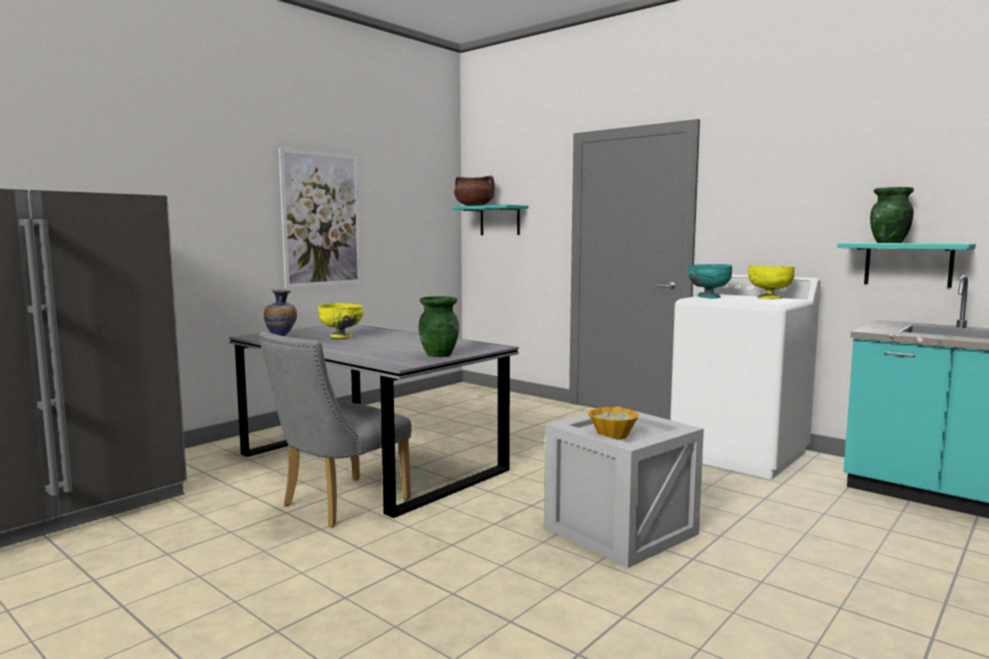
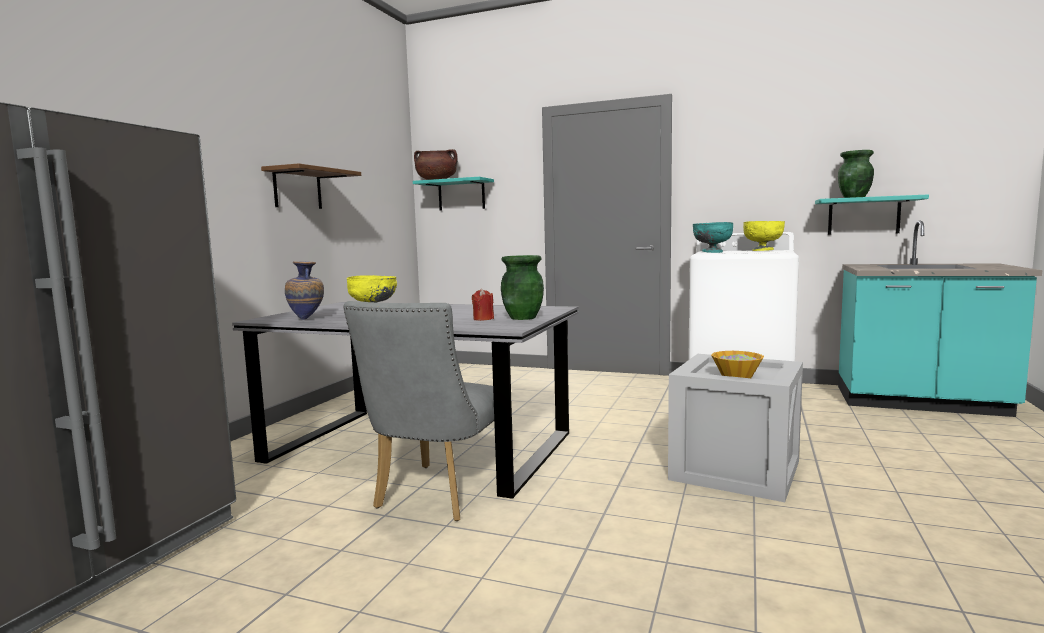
camera: 20 degrees left, 0 degrees up
(321, 219) = (297, 189): picture -> brown shelf
(406, 352) = (483, 319): none -> red candle

